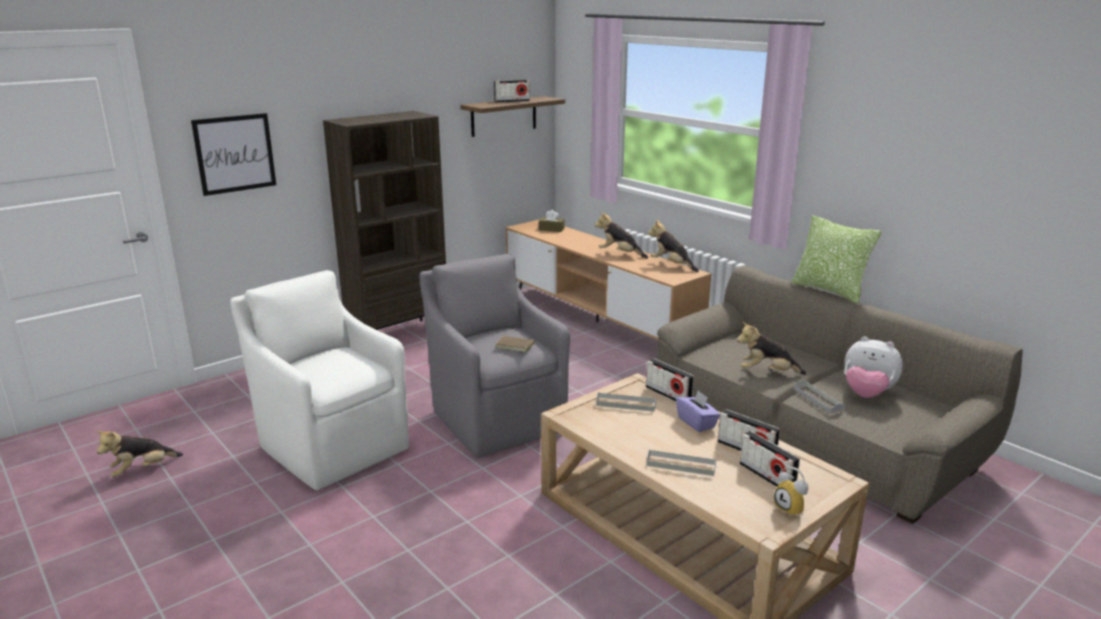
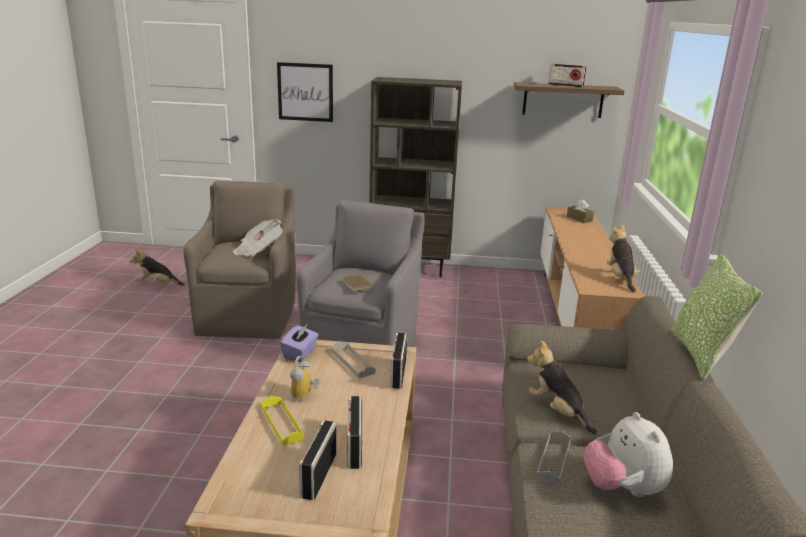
camera: 45 degrees right, 0 degrees up
(332, 445) = (249, 316): white armchair -> brown armchair
(351, 356) = (258, 250): none -> newspaper
(619, 254) = (592, 254): plush toy -> none
(681, 465) = (281, 423): grey tray -> yellow tray
(697, 423) = (369, 404): purple tissue box -> purple tissue box (300, 353)
(792, 509) = (270, 510): alarm clock -> alarm clock (305, 396)

